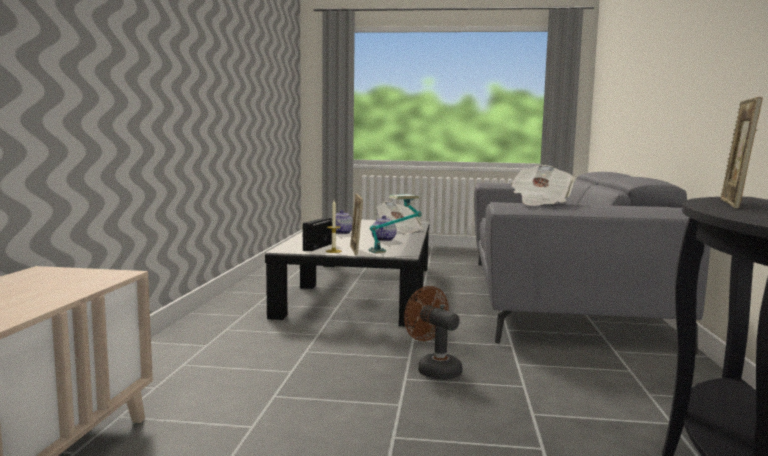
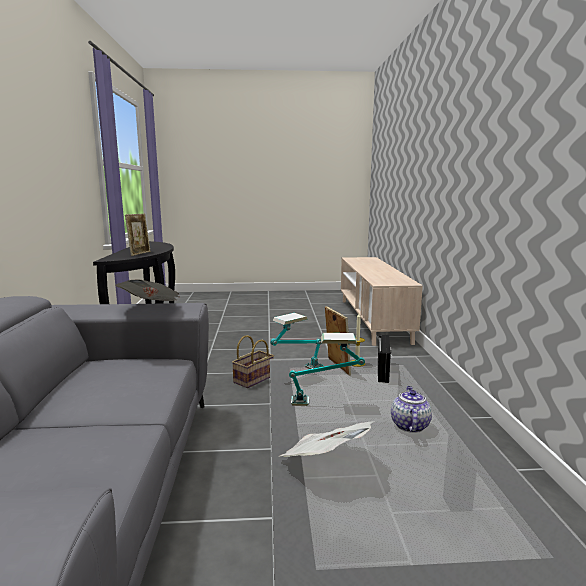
camera: 170 degrees right, 5 degrees up
(384, 240) = (325, 402): teapot -> table lamp
(433, 369) = (253, 378): brown fan -> basket

